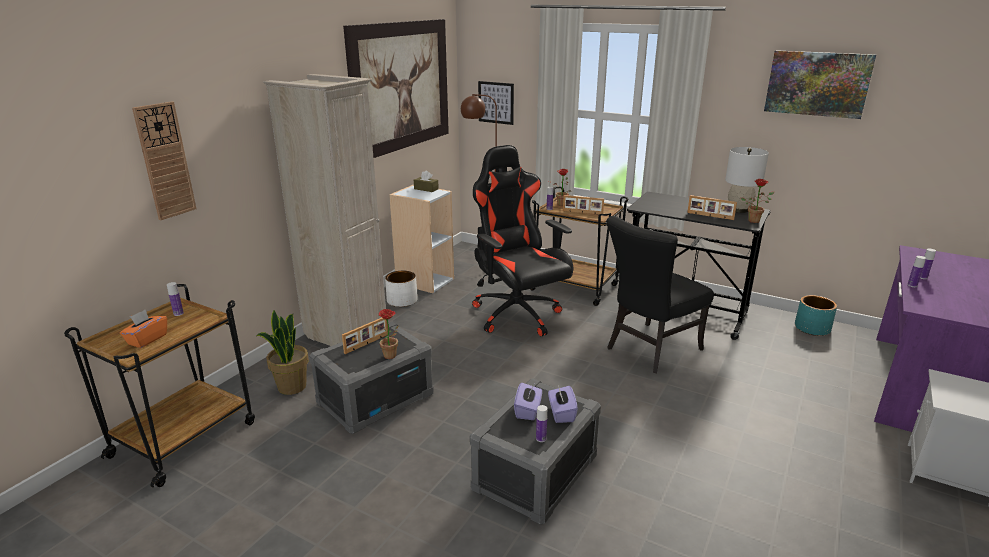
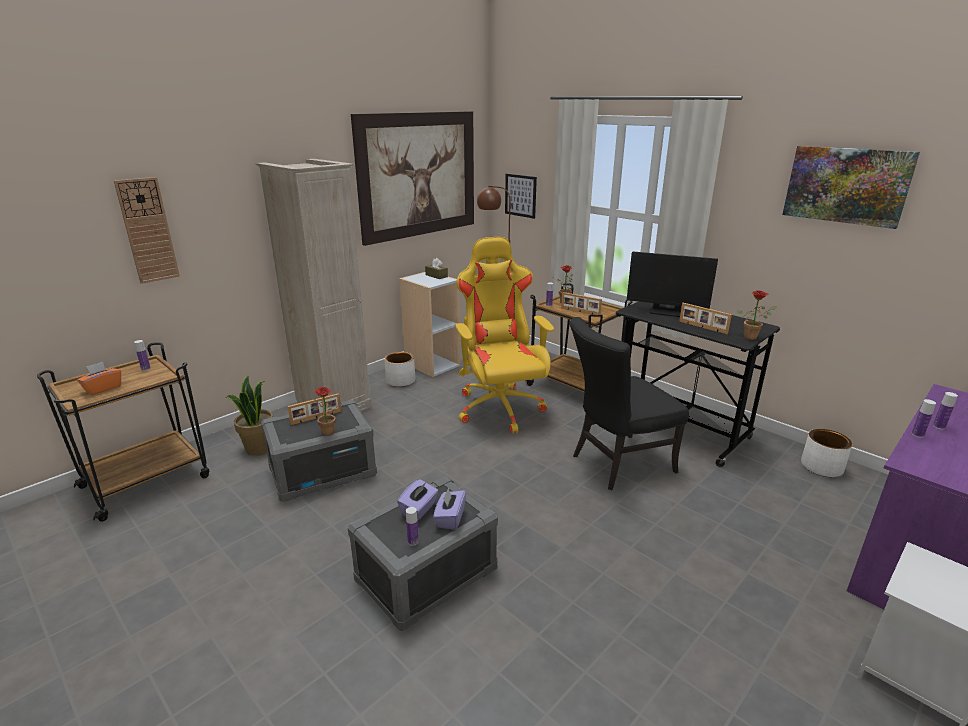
camera: 15 degrees right, 0 degrees up
(520, 318) = (501, 412): black office chair -> yellow office chair
(670, 205) = (666, 312): none -> monitor
(739, 209) = (742, 323): white table lamp -> none
(812, 328) = (822, 467): turquoise planter -> white planter

